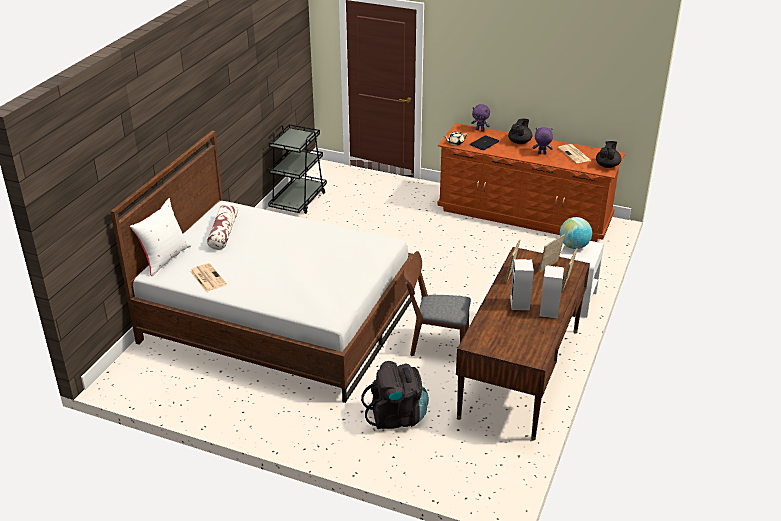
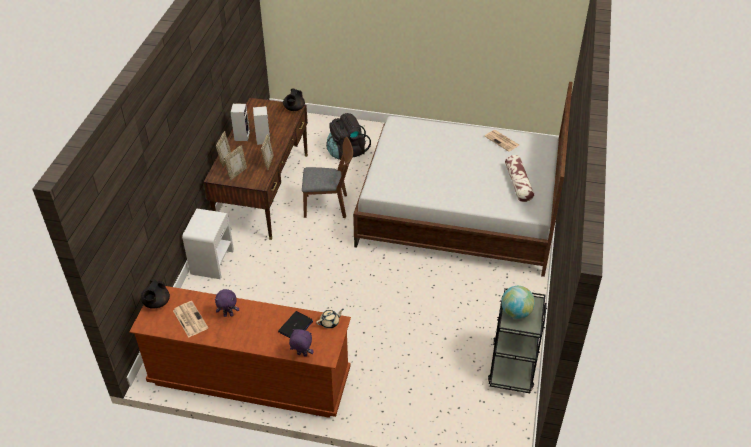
camera: 170 degrees right, 10 degrees up
(165, 258) = (547, 154): white pillow -> none
(519, 142) = (253, 335): black teapot -> black teapot (294, 108)
(574, 246) = (210, 226): globe -> globe (516, 312)

